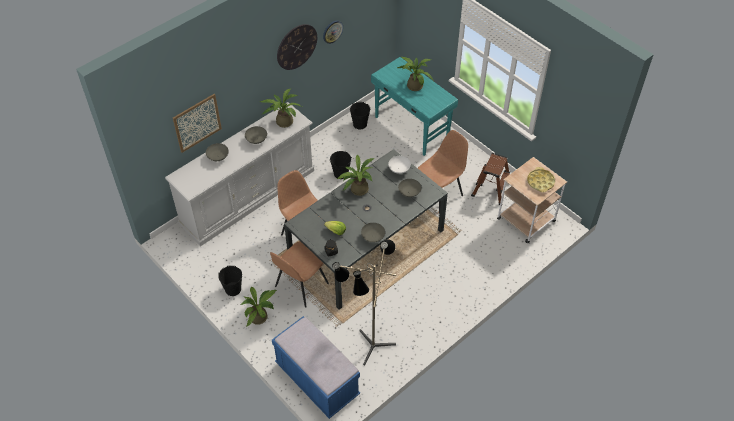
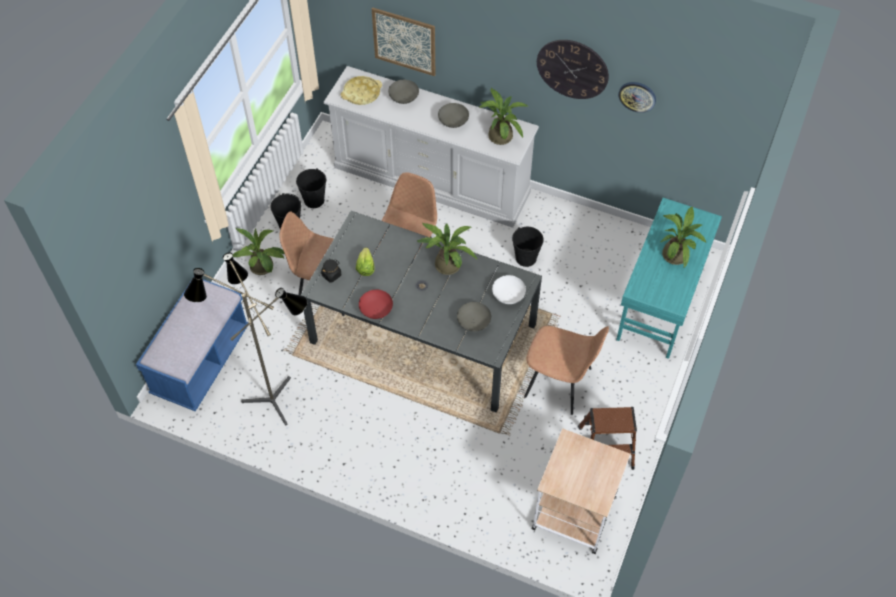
camera: 65 degrees right, 5 degrees up
(360, 124) = (624, 244): black bucket -> black bucket (314, 200)
(373, 237) = (376, 310): grey bowl -> red bowl
(540, 182) = (584, 479): yellow tray -> yellow tray (361, 93)

